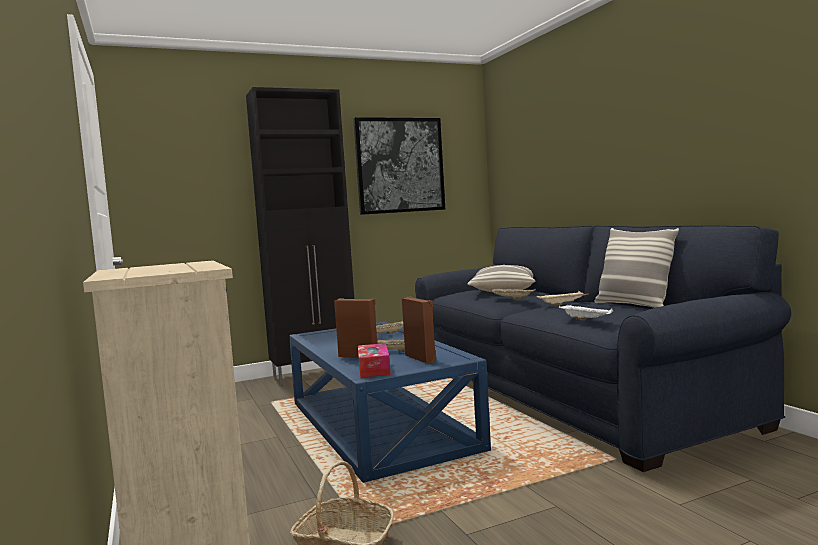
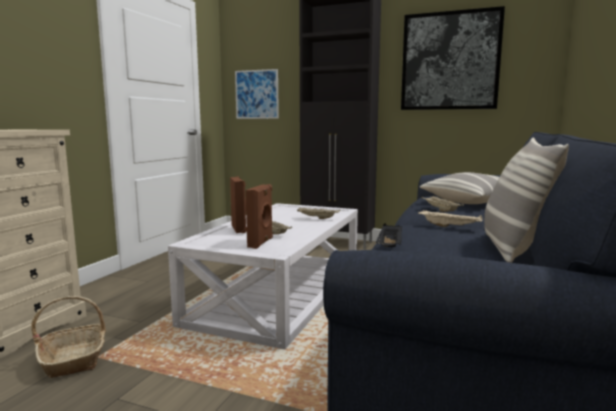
camera: 45 degrees right, 5 degrees up
(171, 203) = (256, 94): none -> picture
(374, 368) = (210, 239): tissue box -> none
(380, 424) = (281, 293): blue coffee table -> white coffee table
(586, 320) = (390, 247): white tray -> black tray

